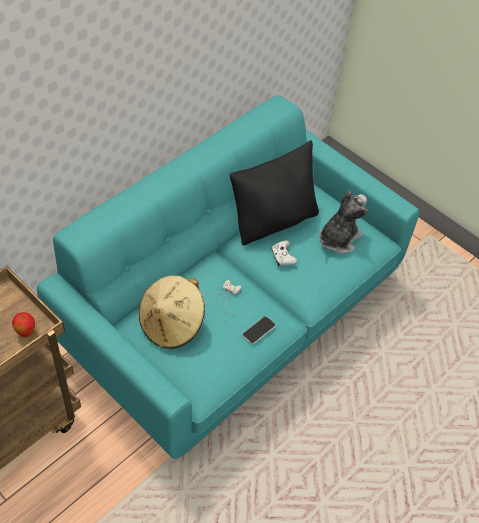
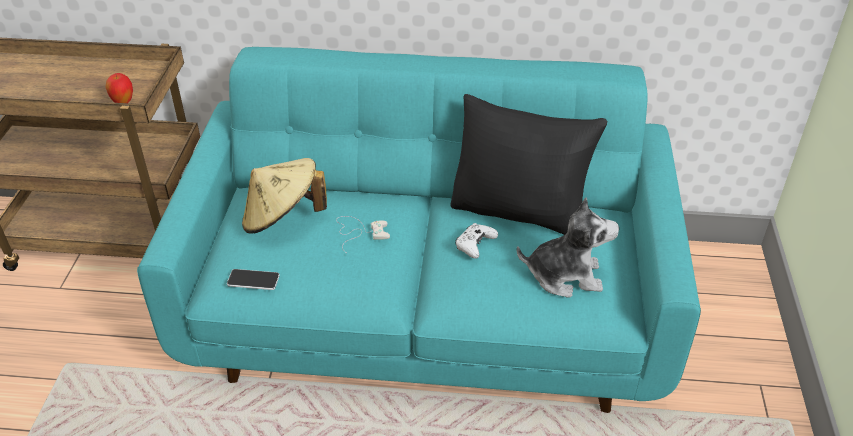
camera: 55 degrees right, 10 degrees down
(258, 330) = (345, 285): phone -> phone (253, 280)

